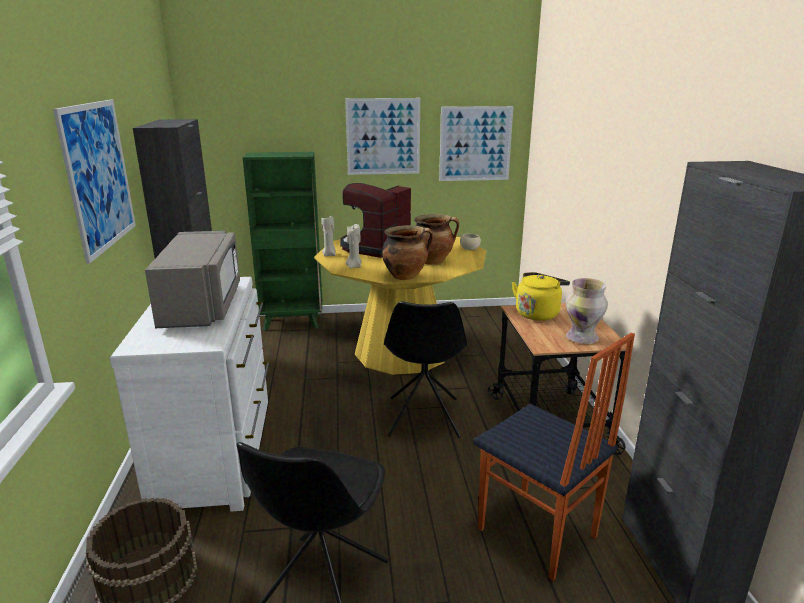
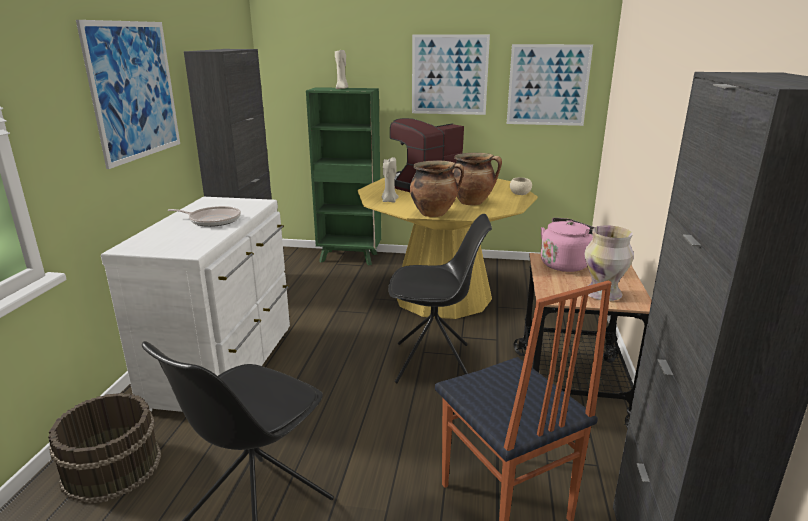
camera: 15 degrees right, 0 degrees up
(202, 306) = (212, 220): grey microwave -> frying pan
(329, 255) = (373, 189): beige candle -> beige candle (342, 88)
(423, 418) = (435, 363): black chair -> black chair turned 105 degrees counterclockwise
(538, 313) = (566, 264): yellow kettle -> pink kettle

